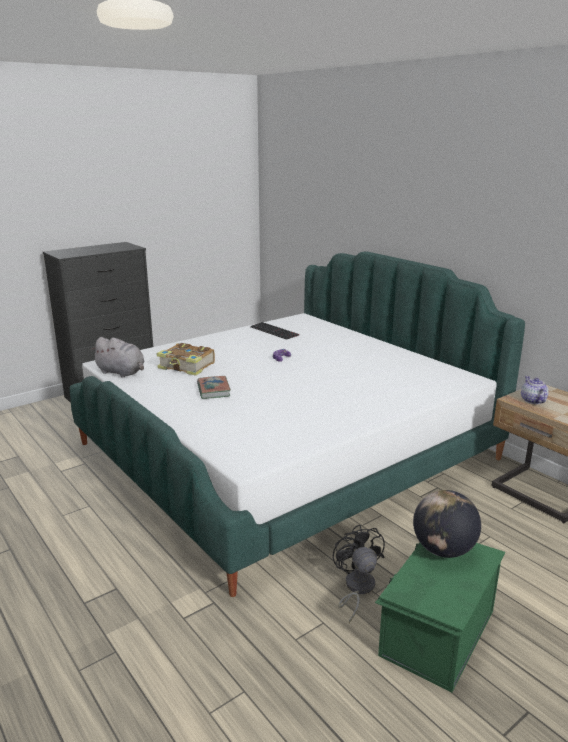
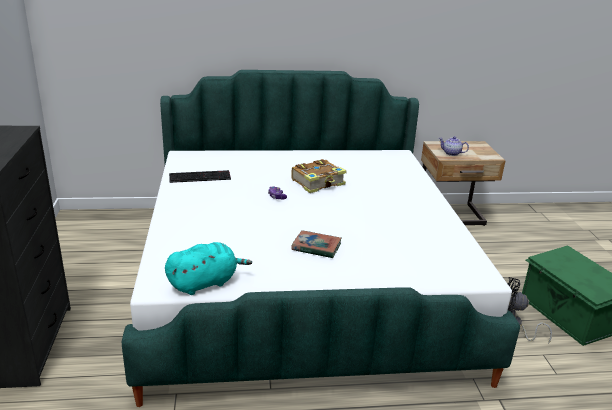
camera: 60 degrees left, 5 degrees up
(122, 372) = (205, 283): grey plush toy -> turquoise plush toy
(187, 367) = (237, 243): book -> book (318, 183)
(443, 550) = (557, 262): globe -> none

